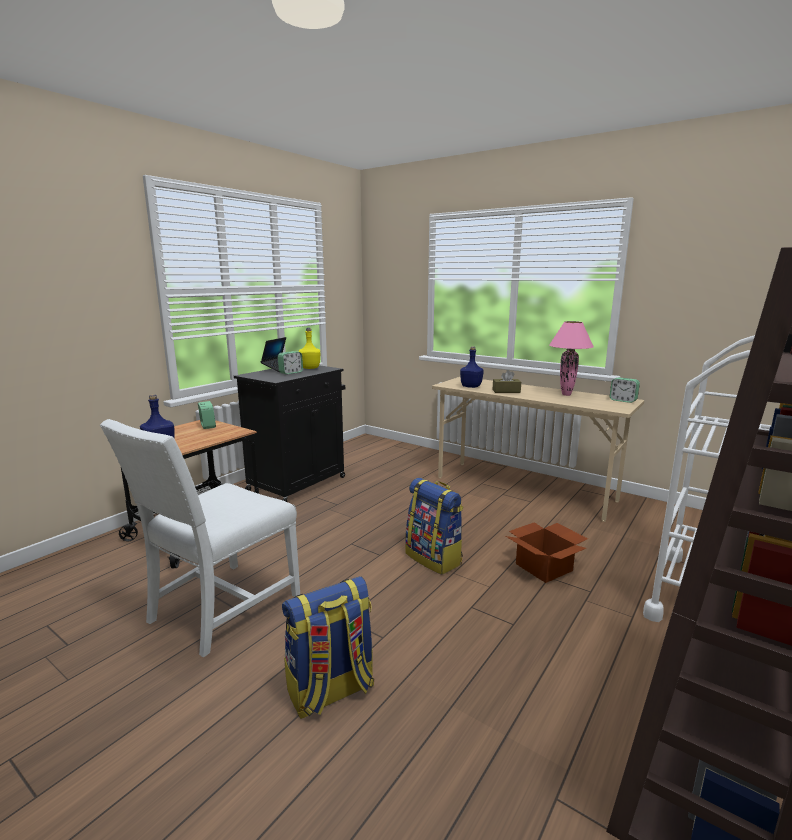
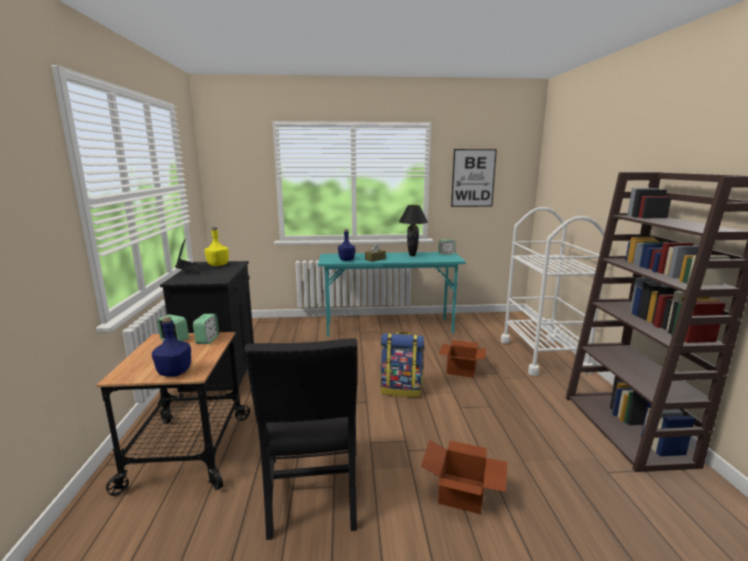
camera: 40 degrees left, 0 degrees up
(220, 609) = (313, 494): white chair -> black chair
(291, 372) = (212, 272): alarm clock -> alarm clock (207, 340)
(331, 691) = (463, 494): backpack -> cardboard box
(524, 489) = (389, 327): beige desk -> turquoise desk
(566, 394) = (412, 255): pink table lamp -> black table lamp
(701, 284) = (473, 178): none -> picture

